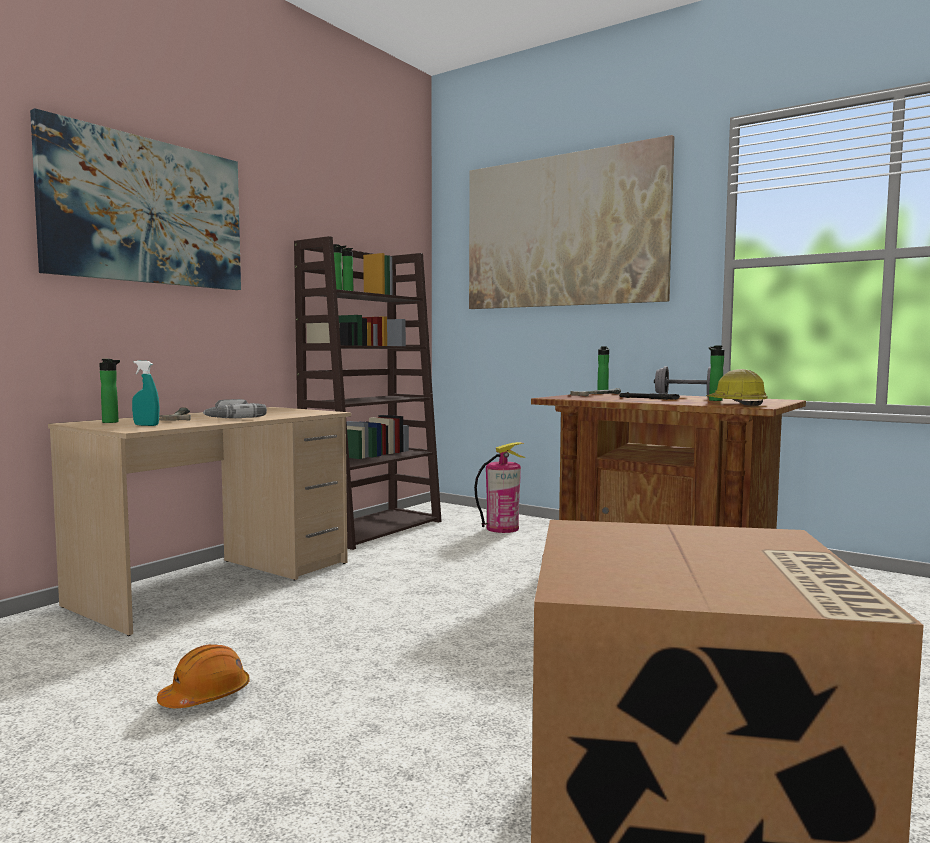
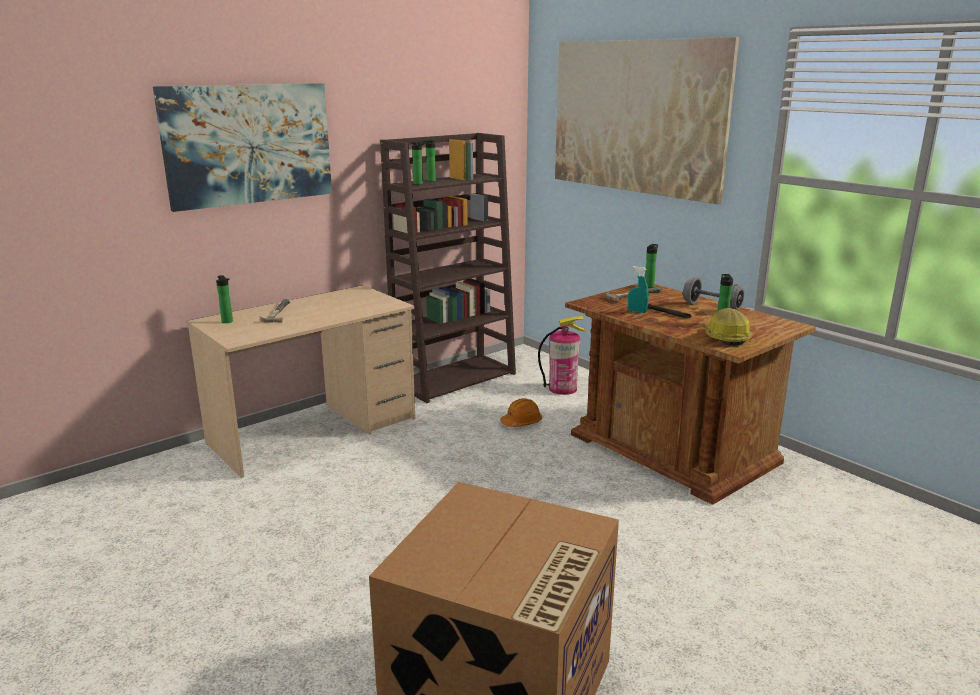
camera: 15 degrees right, 15 degrees up
(146, 425) = (247, 331): turquoise spray bottle -> turquoise spray bottle (637, 311)
(206, 696) = (272, 539): orange hard hat -> orange hard hat (521, 422)
(228, 418) = (313, 316): power drill -> none

